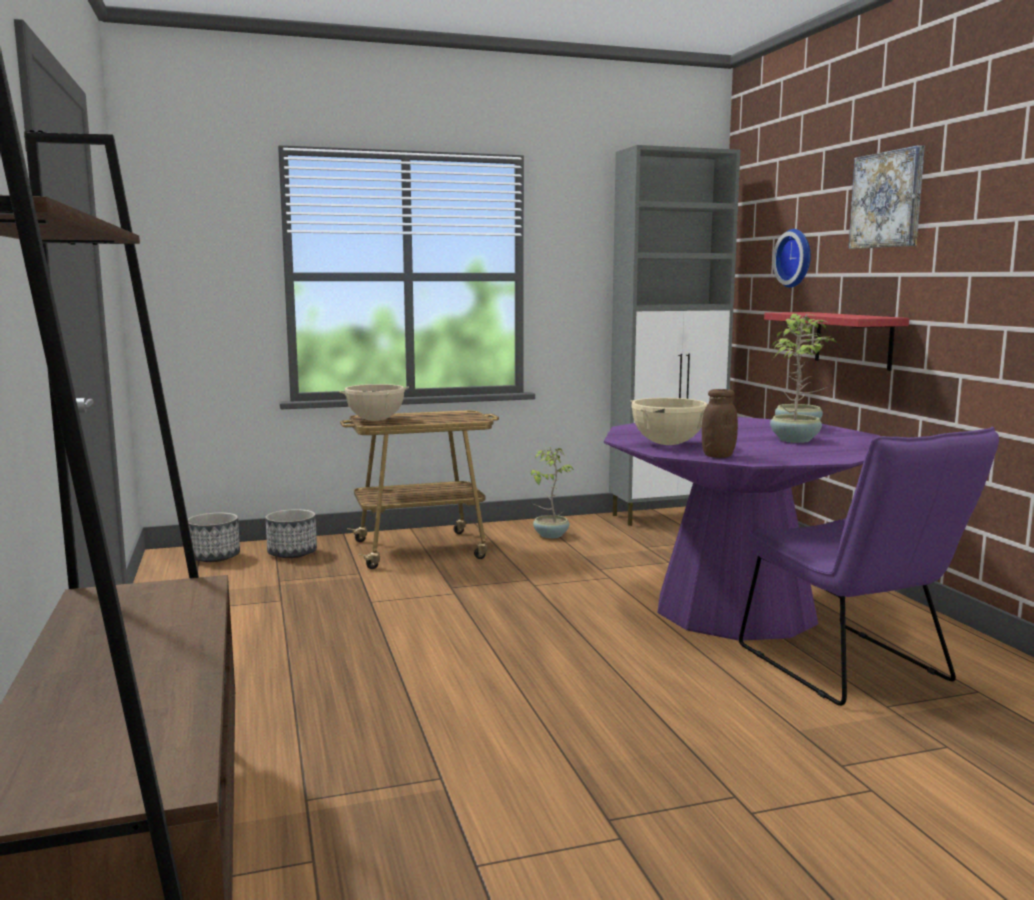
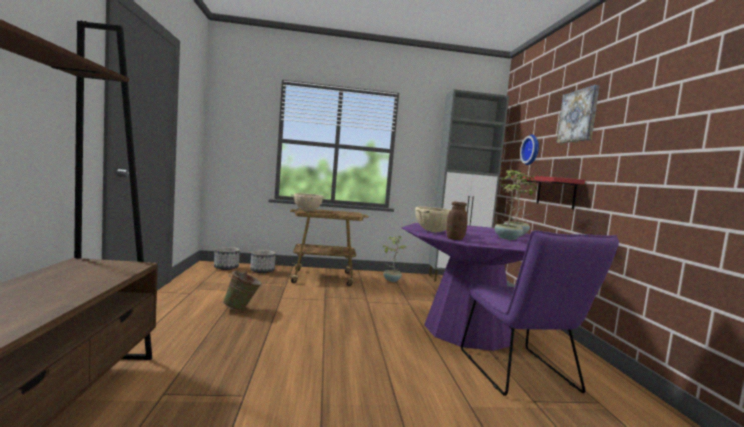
camera: 10 degrees right, 5 degrees down
(317, 636) = (242, 309): none -> green bucket

